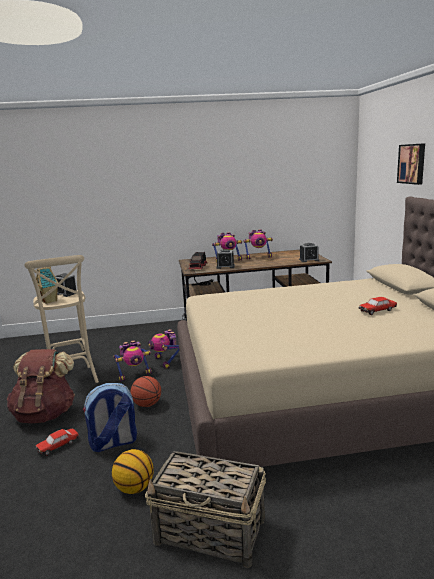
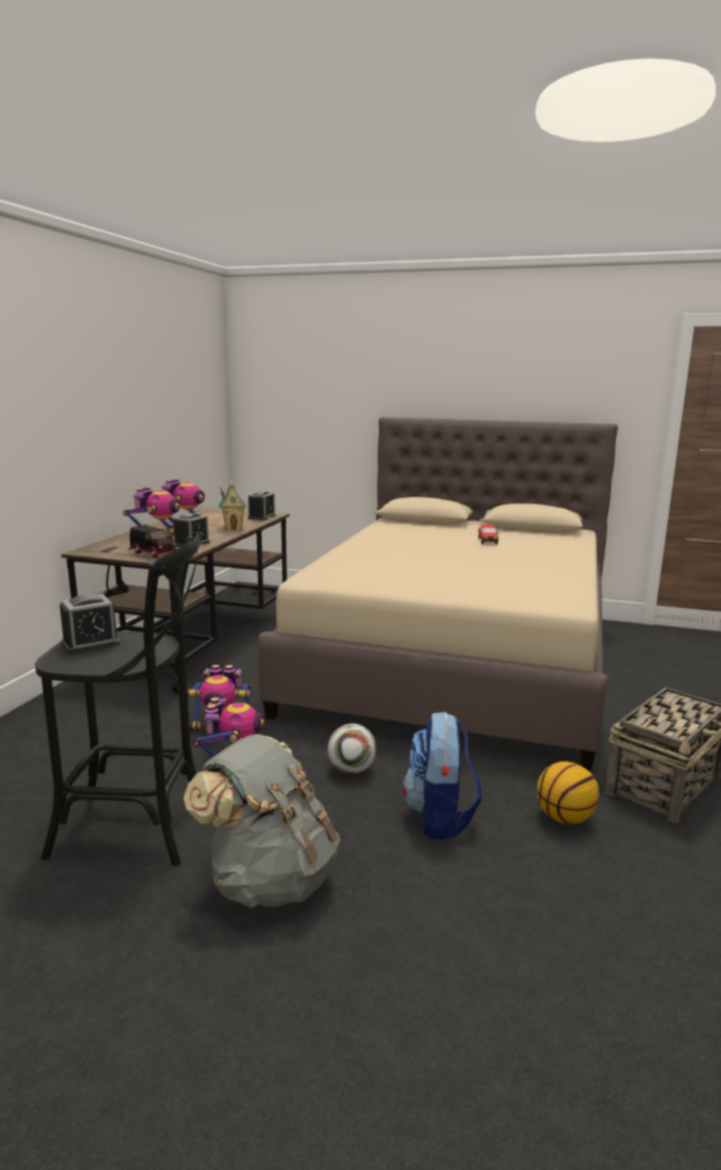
camera: 65 degrees left, 0 degrees up
(45, 414) = (269, 879): brown backpack -> grey backpack
(50, 301) = (117, 660): toy house -> toy house (233, 528)
(58, 446) = (404, 874): toy car -> none
(71, 377) = (138, 829): beige stool -> black stool
(147, 404) = (351, 769): basketball -> football
(412, 163) = (367, 377): picture -> none

